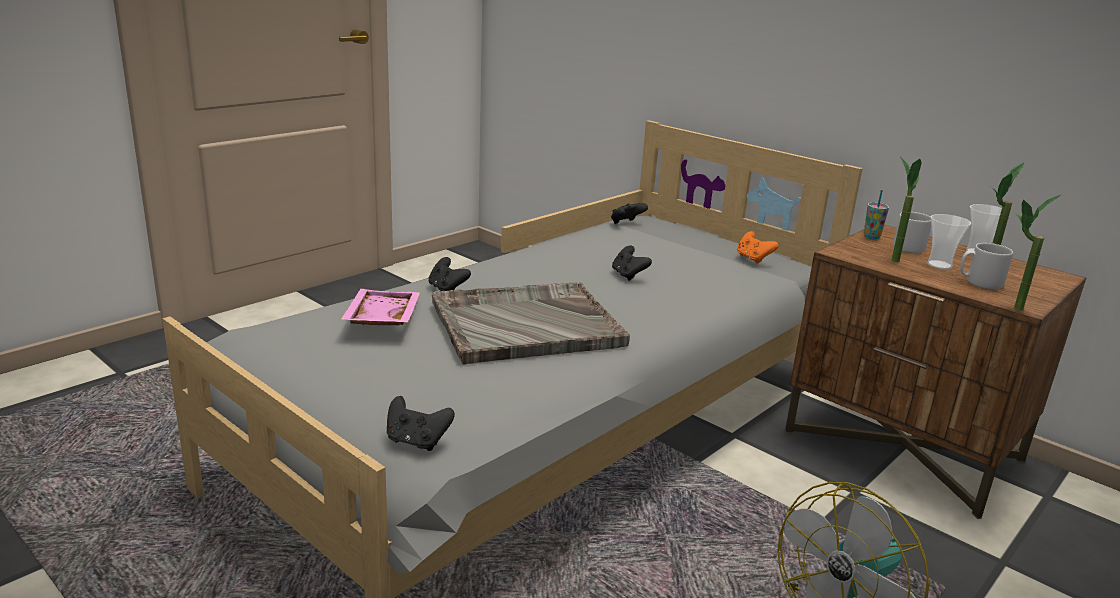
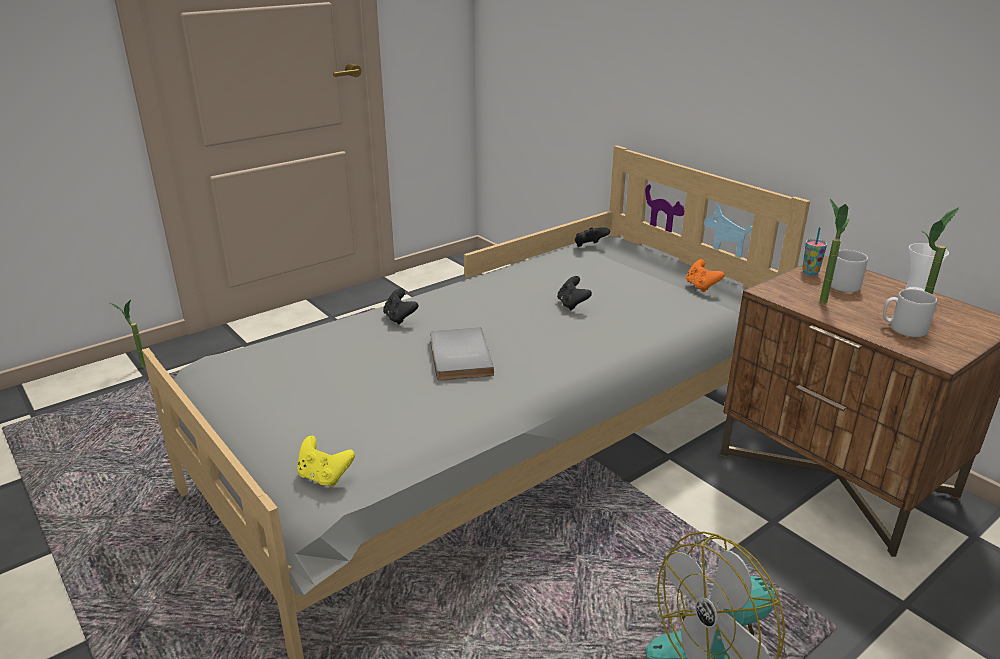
camera: 10 degrees right, 5 degrees up
(380, 320) = (331, 349): pink tray -> none
(417, 441) = (324, 477): black game controller -> yellow game controller
(524, 325) = (457, 357): grey tray -> grey book
(939, 265) = (868, 307): cup -> none
(1009, 308) = (922, 360): potted plant -> potted plant (139, 365)

